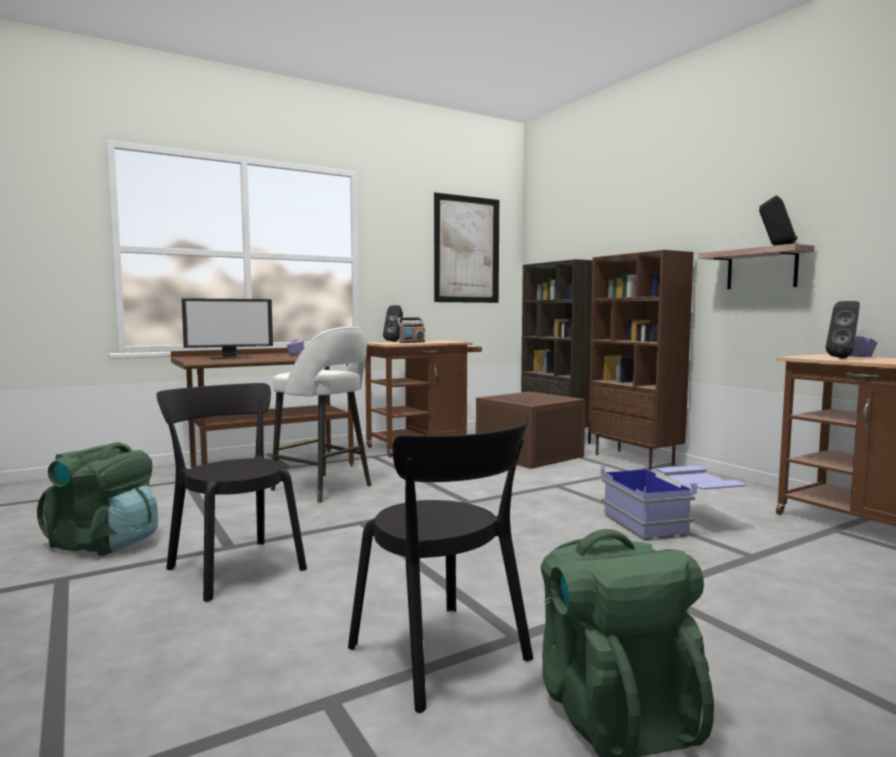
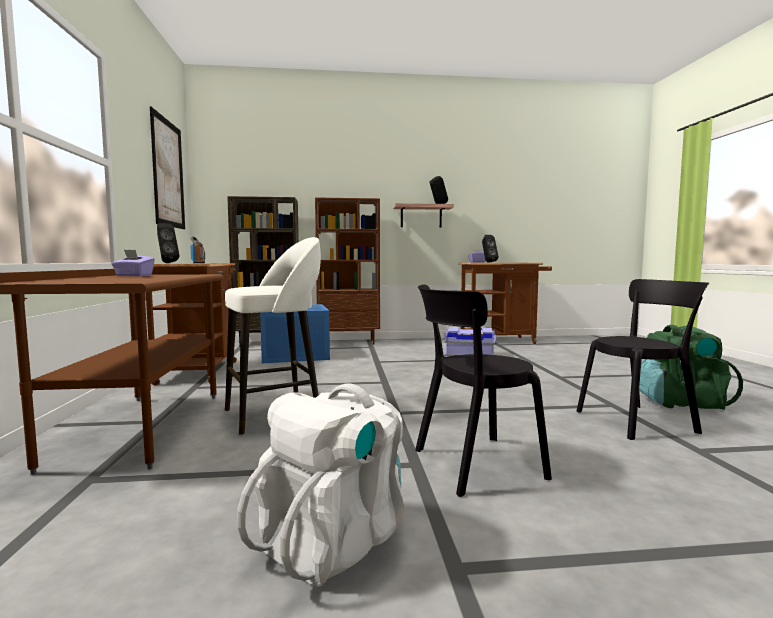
camera: 65 degrees left, 0 degrees up
(105, 544) = (334, 539): green backpack -> white backpack
(230, 357) = (112, 279): monitor -> none
(529, 455) = (296, 355): brown storage box -> blue storage box

